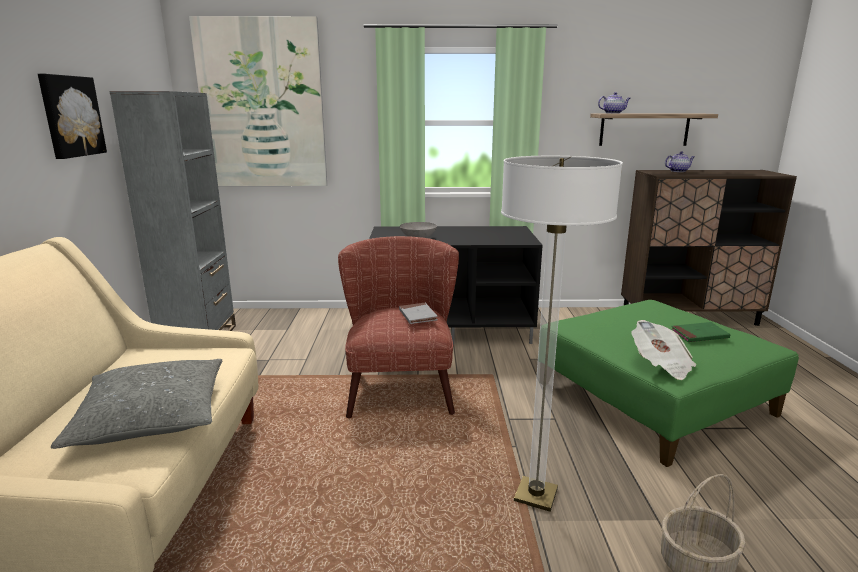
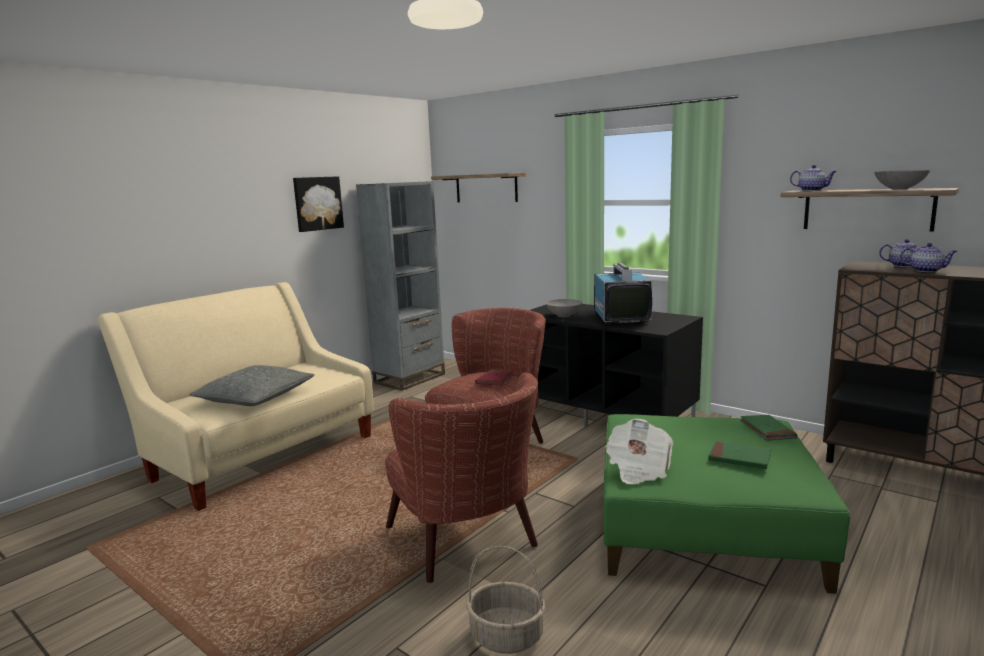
camera: 40 degrees right, 5 degrees down
(262, 105) = (486, 188): picture -> shelf
(417, 316) = (495, 380): grey book -> red book
(471, 235) = (621, 318): none -> television
(536, 495) = (467, 545): floor lamp -> brown armchair
(668, 309) = (767, 430): none -> green book
(674, 113) = (900, 189): none -> grey bowl
(703, 173) = (926, 270): none -> teapot

